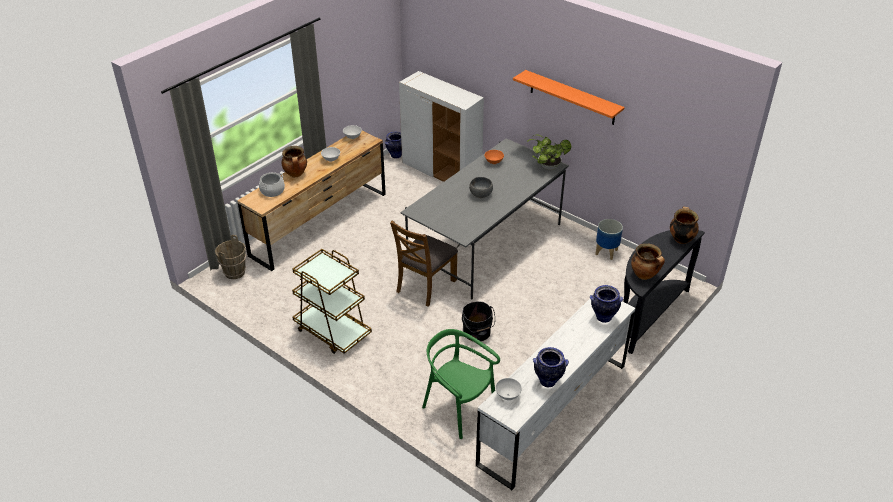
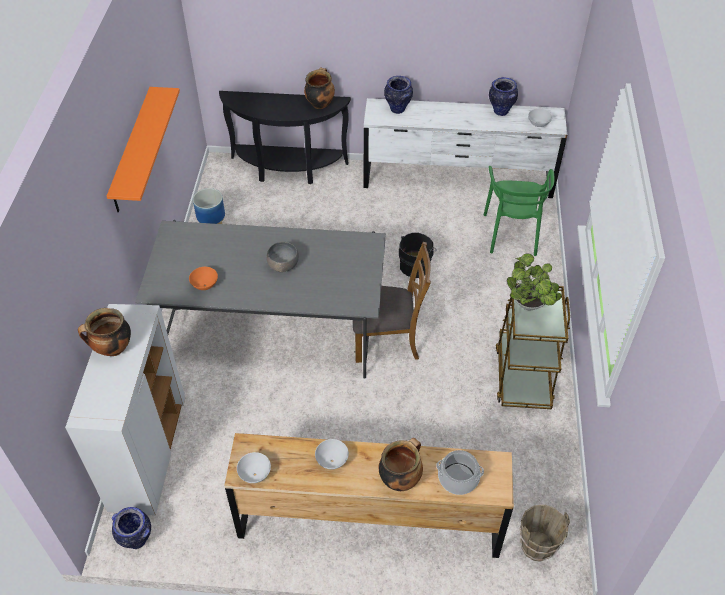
camera: 125 degrees left, 10 degrees up
(547, 167) = (179, 236): potted plant -> potted plant (530, 305)
(681, 239) = (243, 100): cooking pot -> cooking pot (112, 349)

